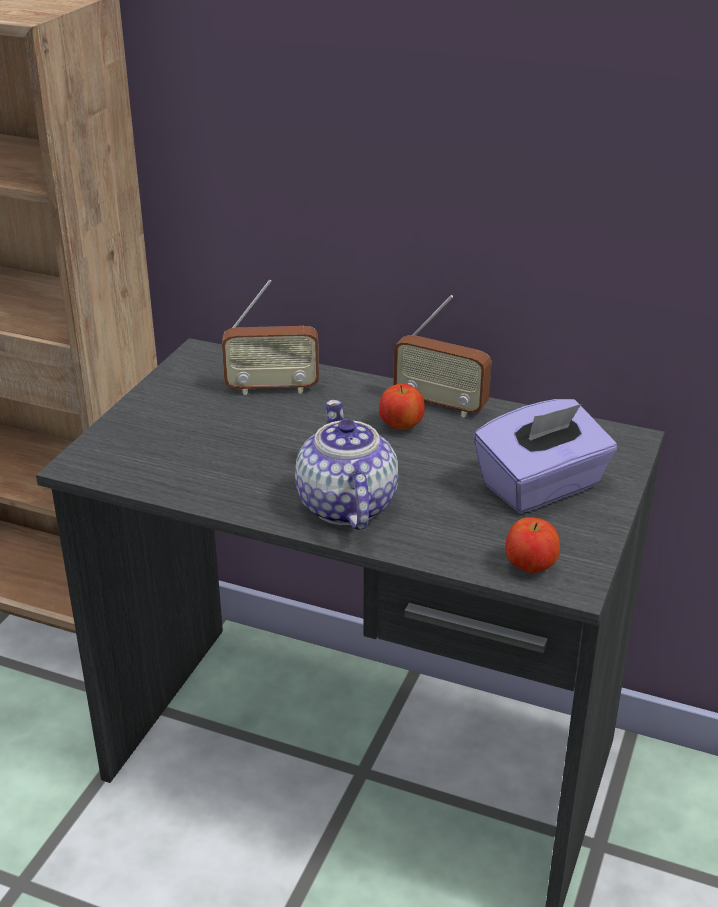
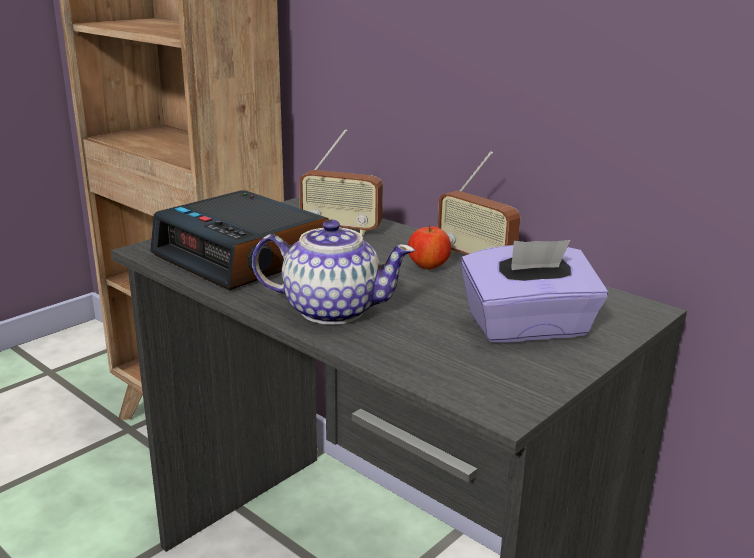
camera: 20 degrees right, 10 degrees down
(197, 451) = (244, 256): none -> alarm clock
(345, 506) = (331, 310): teapot -> teapot turned 90 degrees clockwise
(530, 567) = (470, 386): apple -> none

